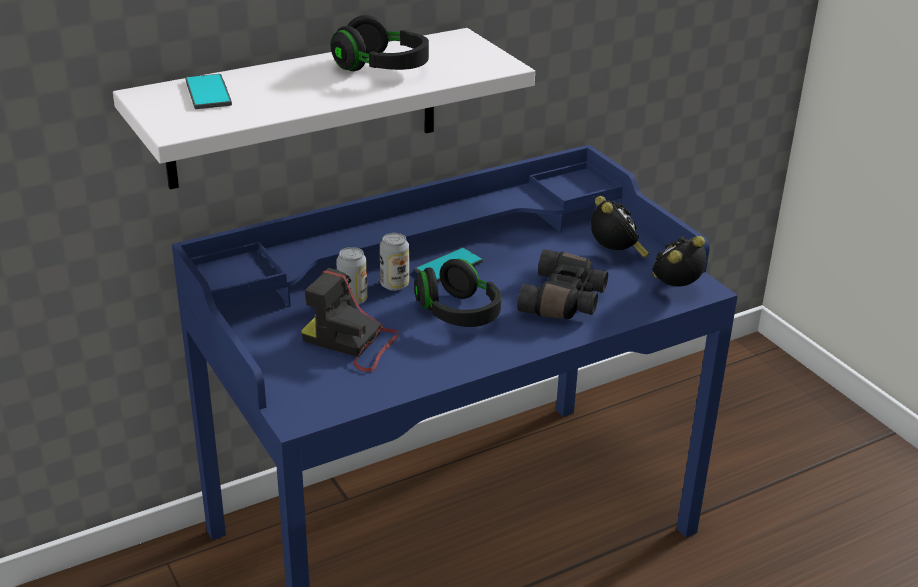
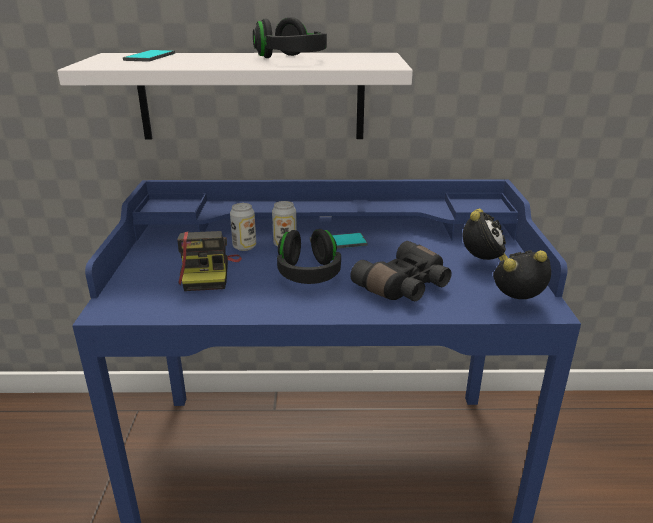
camera: 30 degrees right, 5 degrees down
(352, 343) = (209, 273): camera -> camera turned 150 degrees counterclockwise

